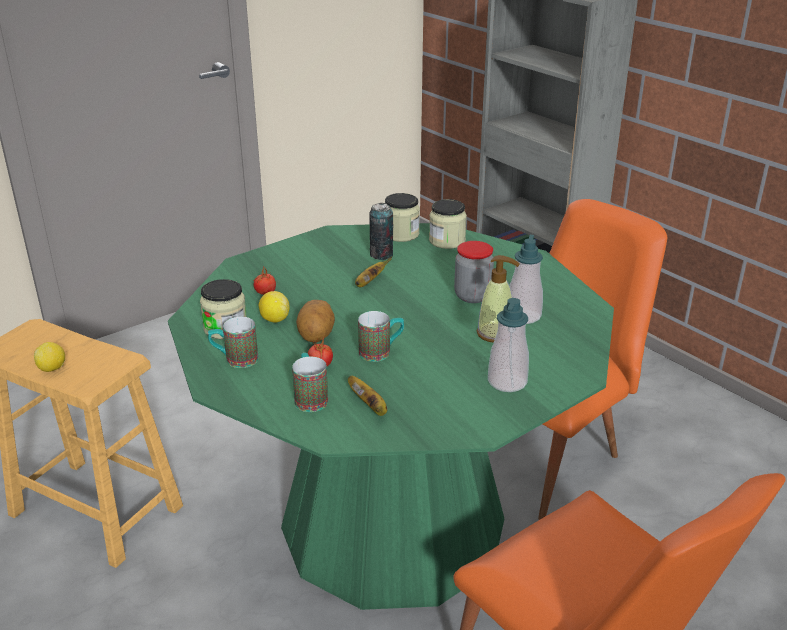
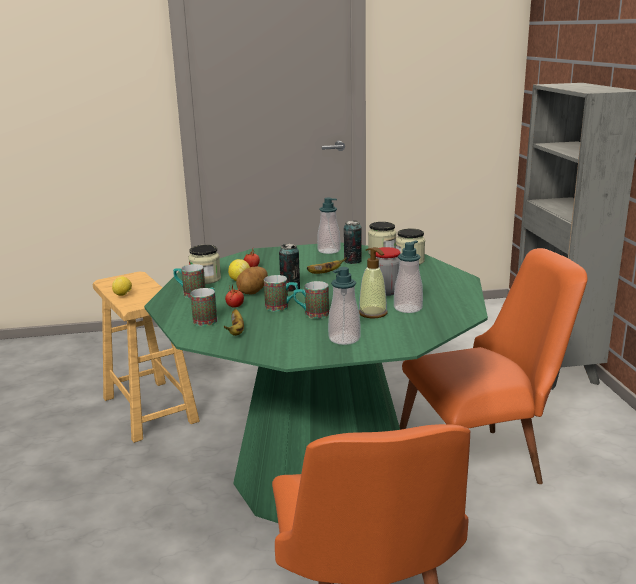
camera: 30 degrees right, 10 degrees down
(332, 243) = (329, 250): none -> soap dispenser
(355, 318) = (290, 288): none -> can
(429, 355) = (311, 315): none -> mug

